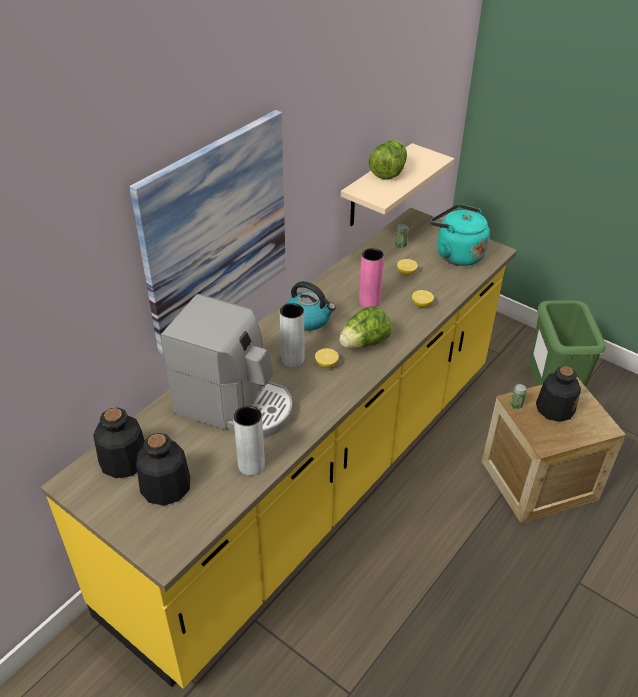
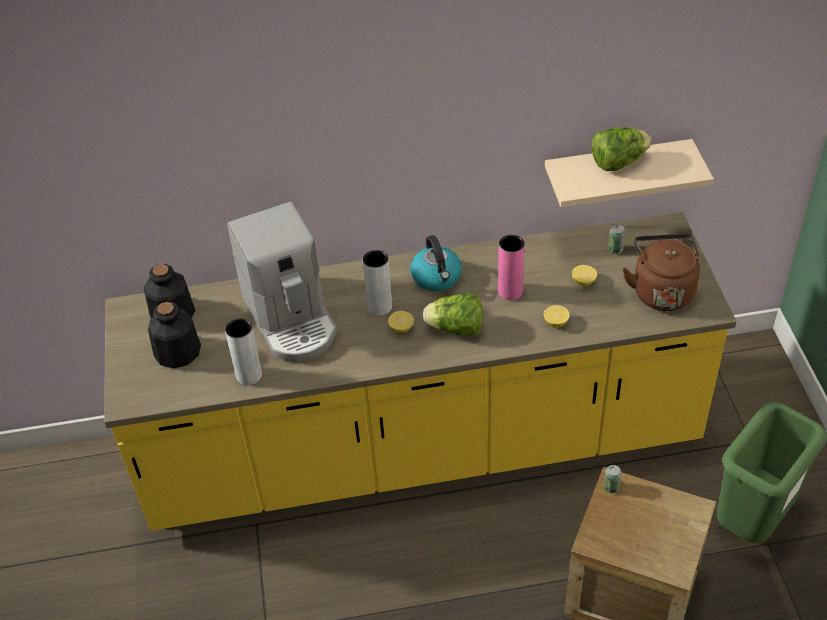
camera: 45 degrees right, 5 degrees up
(216, 232) = (337, 151): picture -> none
(456, 254) = (661, 290): turquoise kettle -> brown kettle
(554, 408) = (647, 516): bottle -> none

